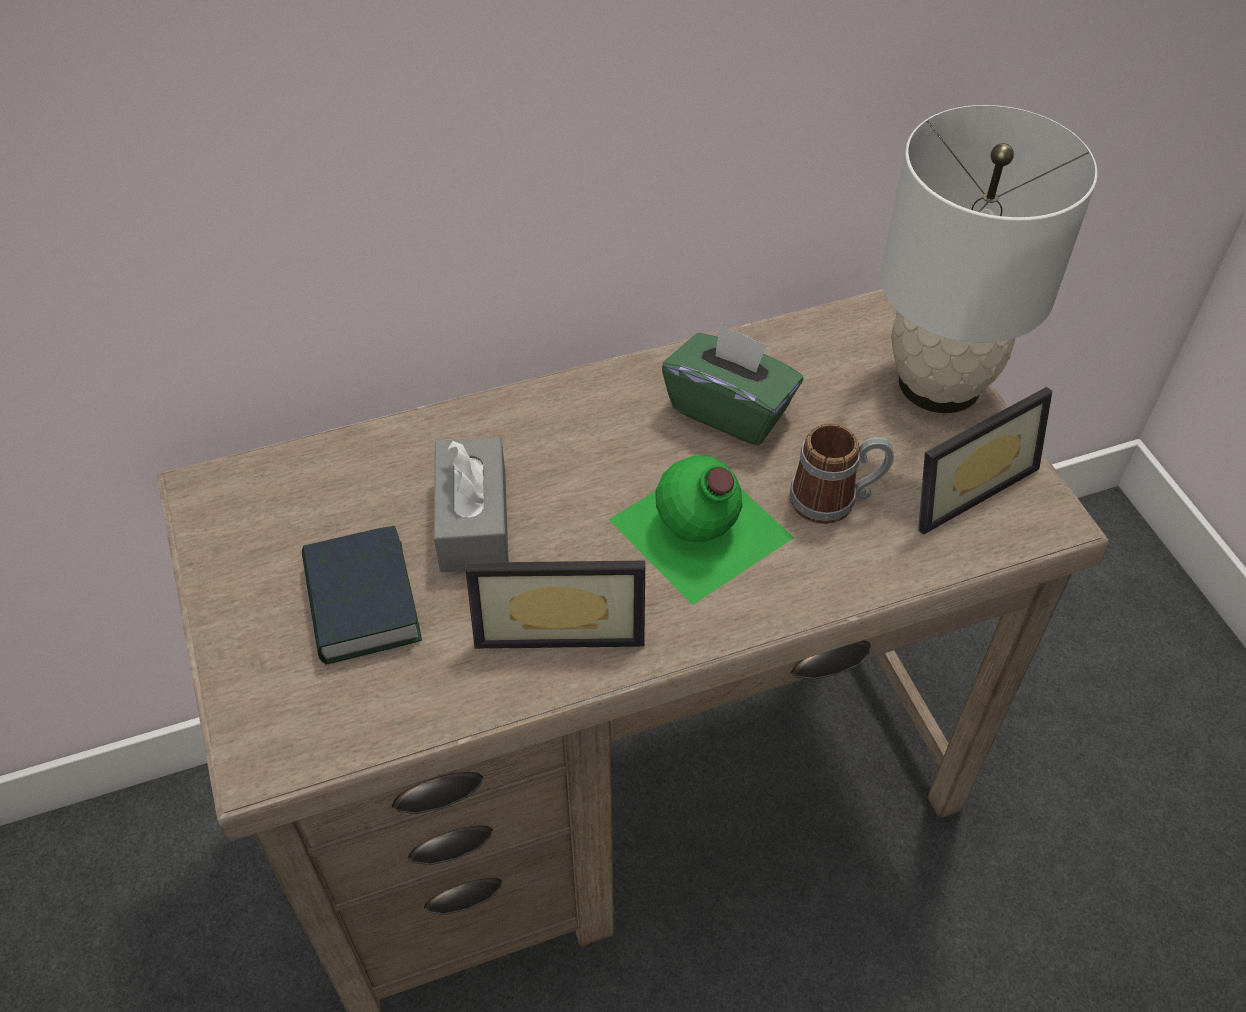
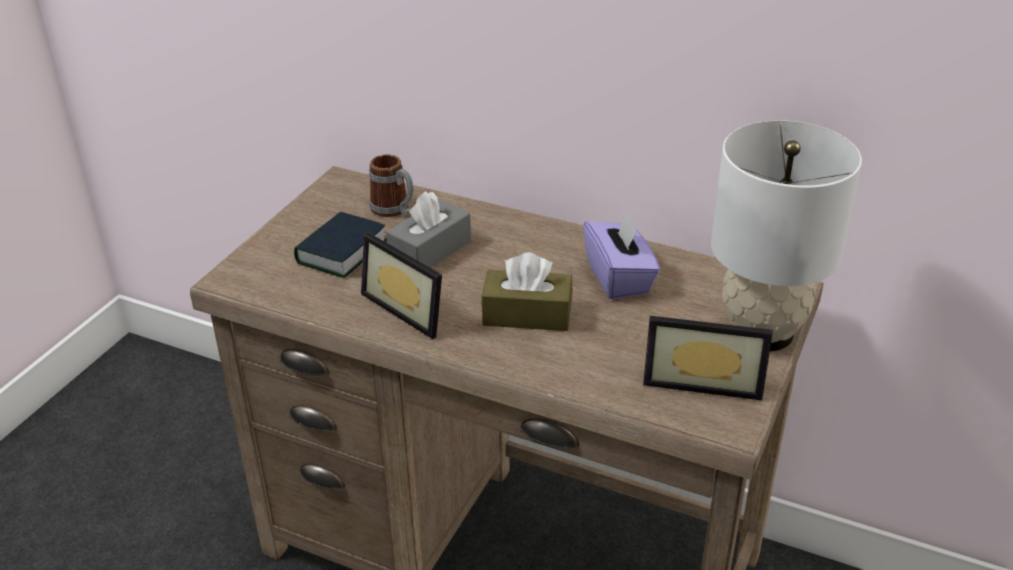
camera: 45 degrees right, 15 degrees down
(700, 531) = (527, 314): green bottle -> brown tissue box
(730, 410) = (619, 278): green tissue box -> purple tissue box
(835, 500) = (617, 344): mug -> mug (394, 210)

